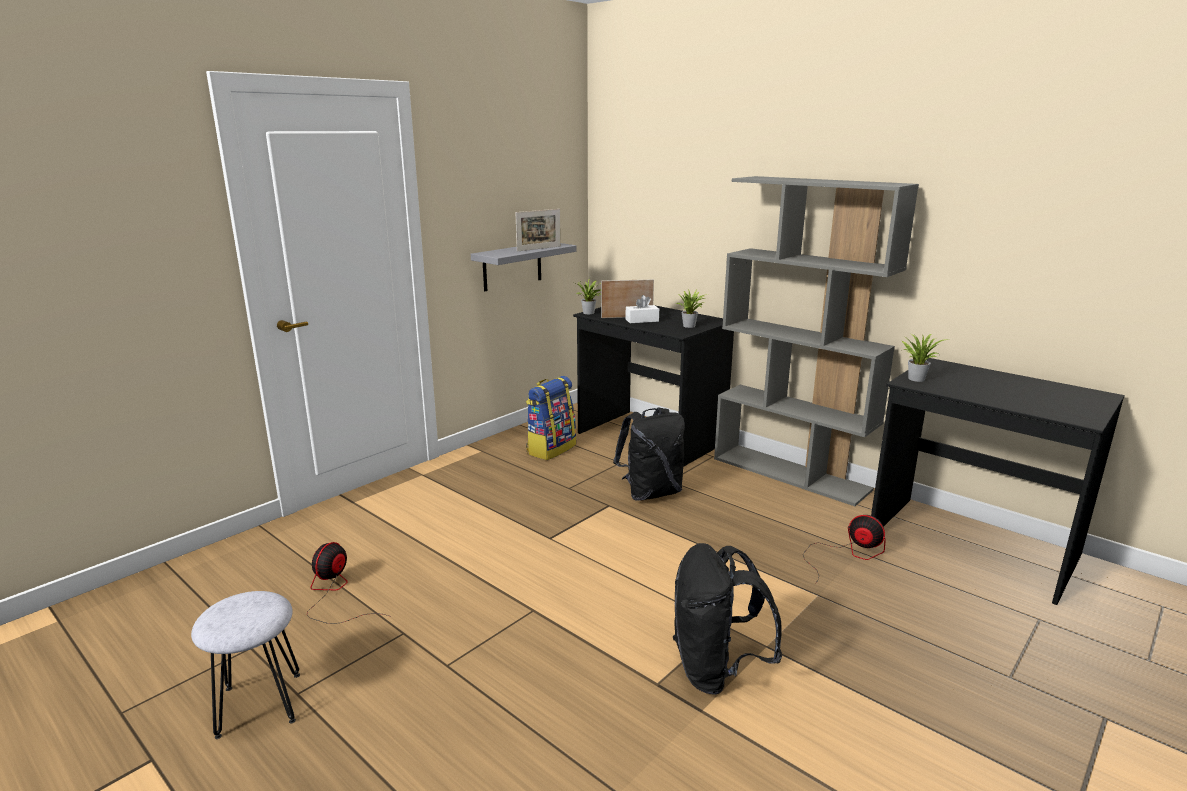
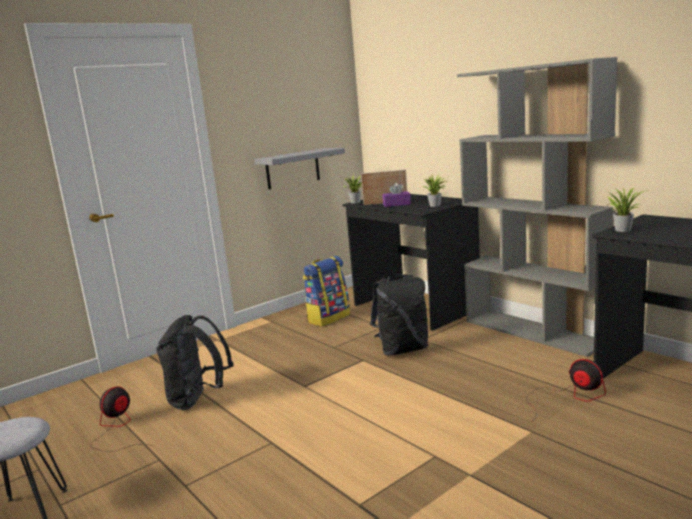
camera: 10 degrees right, 5 degrees down
(539, 248) = (311, 152): picture frame -> none
(642, 320) = (396, 204): white tissue box -> purple tissue box
(716, 670) = (417, 494): black backpack -> black backpack (198, 399)

